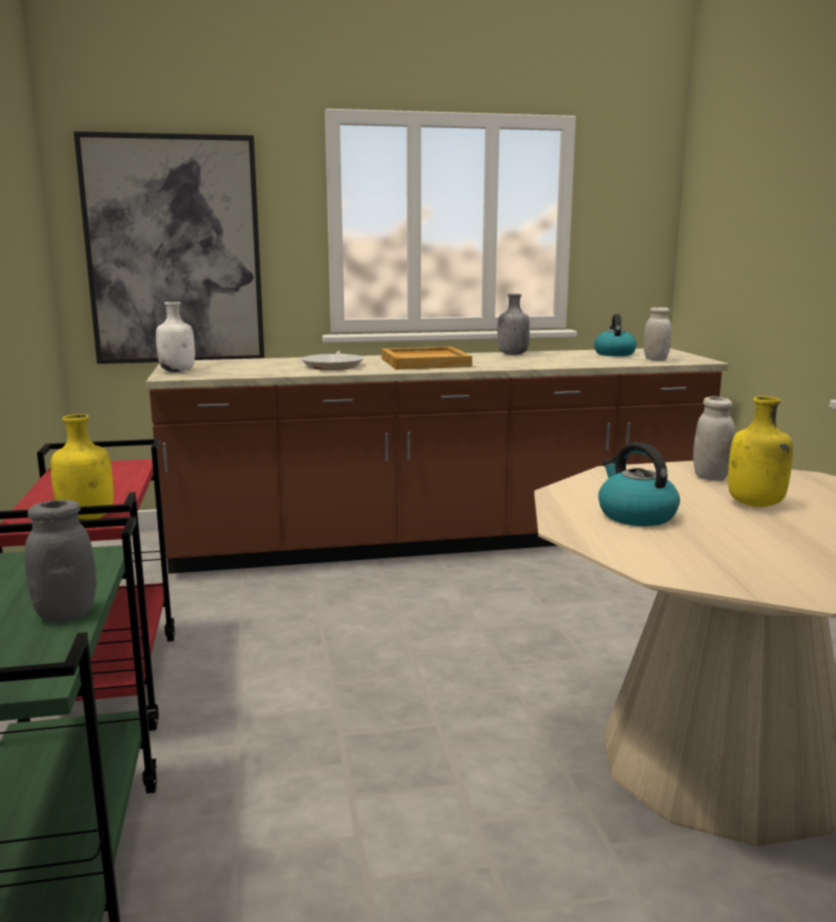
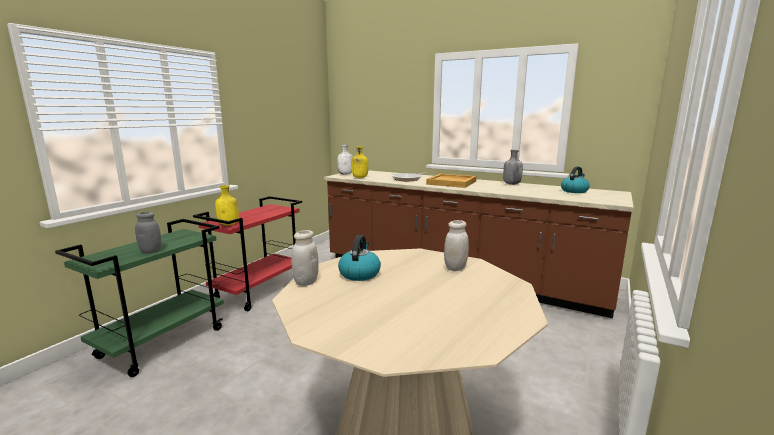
camera: 40 degrees right, 0 degrees up
(174, 251) = (370, 122): picture -> none
(655, 359) = (587, 197): white jar -> white jar (306, 282)
(756, 504) = (430, 287): yellow bottle -> yellow bottle (359, 178)

